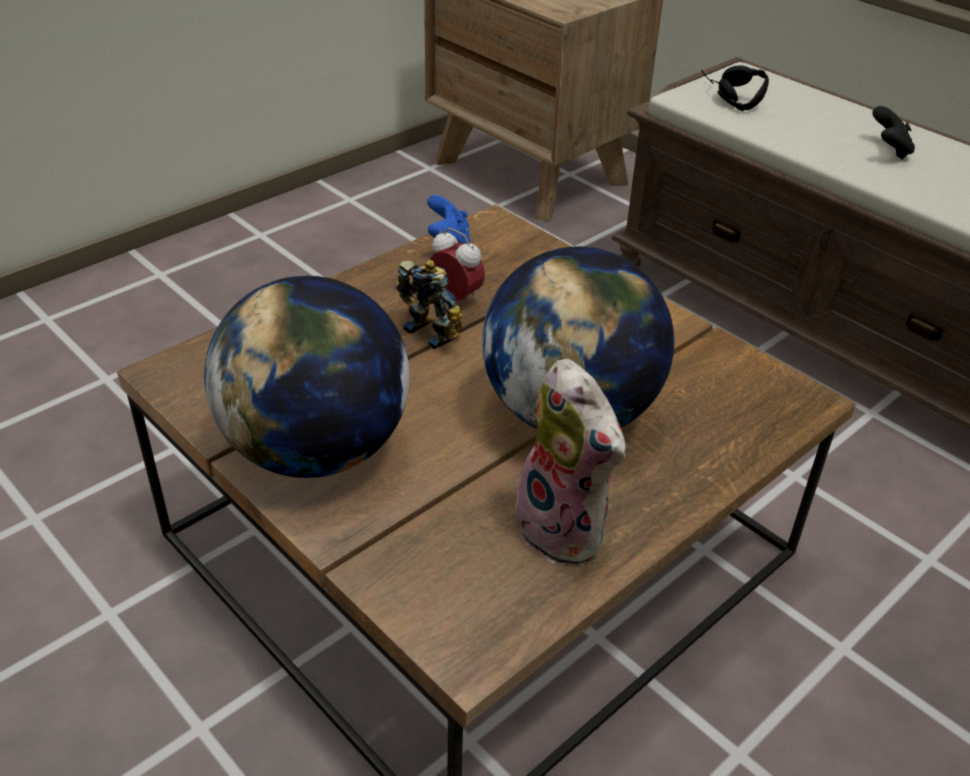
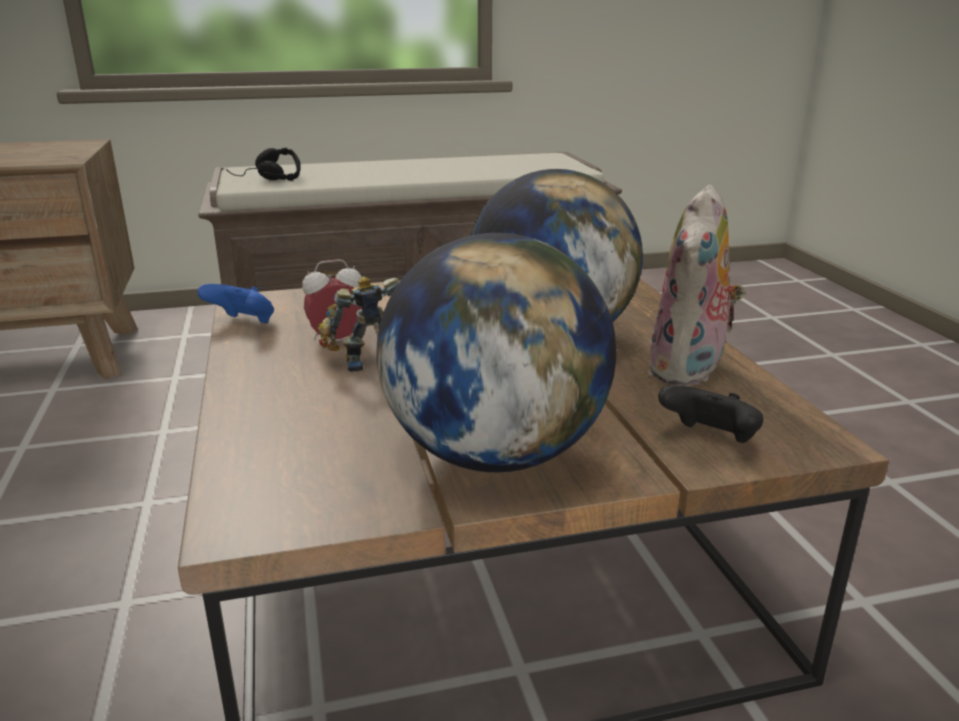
camera: 60 degrees left, 15 degrees down
(567, 529) = (689, 371): plush toy -> plush toy turned 120 degrees clockwise
(889, 150) = (408, 169): black game controller -> black game controller (709, 440)

